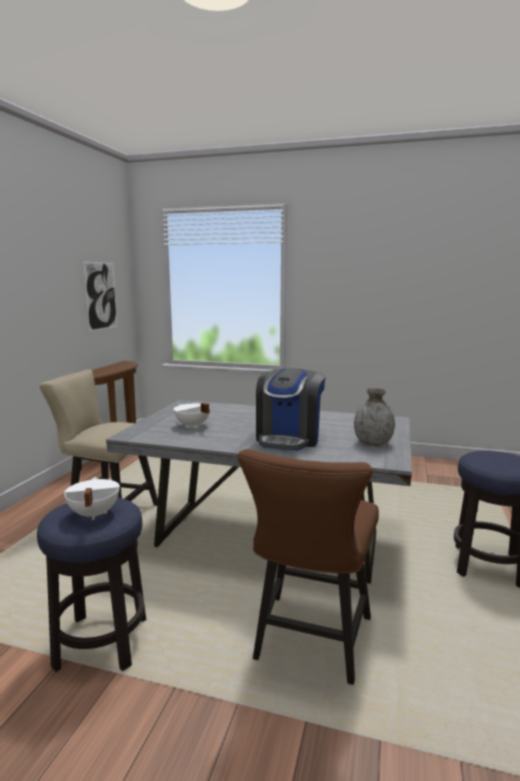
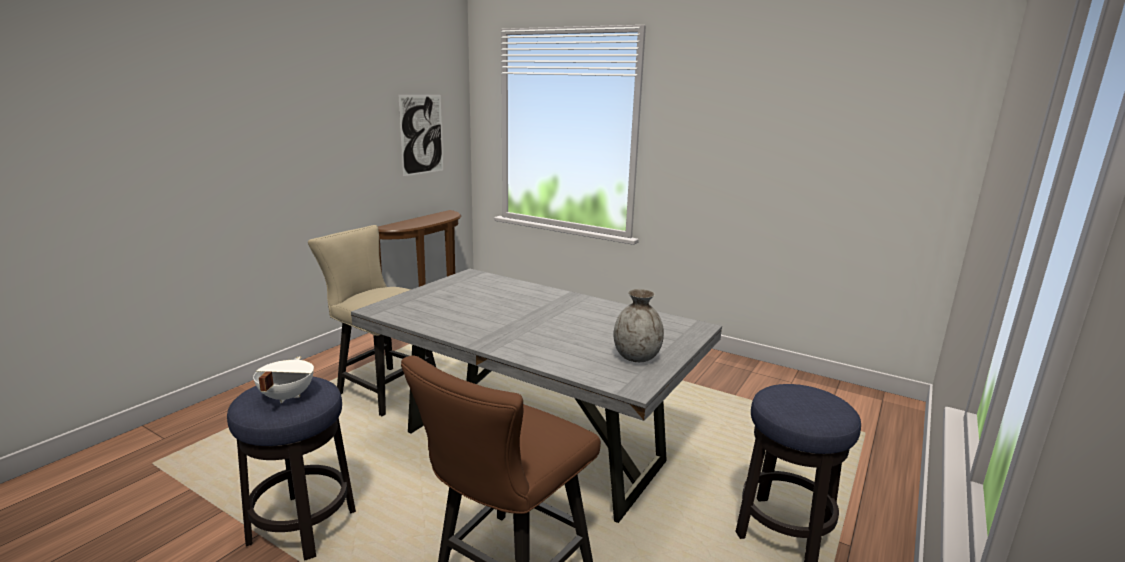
camera: 15 degrees right, 5 degrees up
(192, 426) = (452, 305): white cooking pot -> none
(289, 438) = (544, 336): coffee machine -> none

